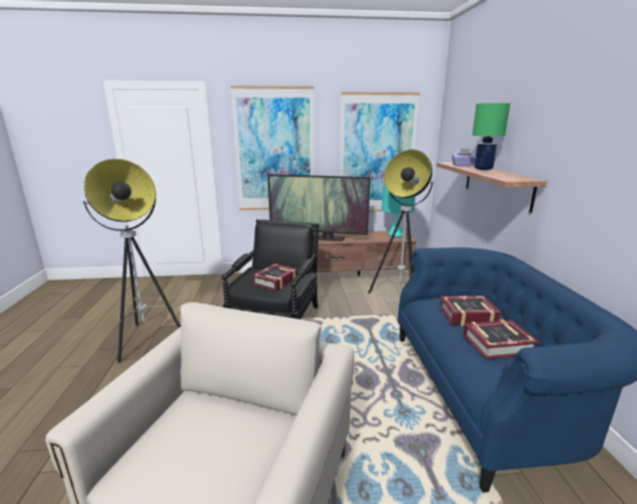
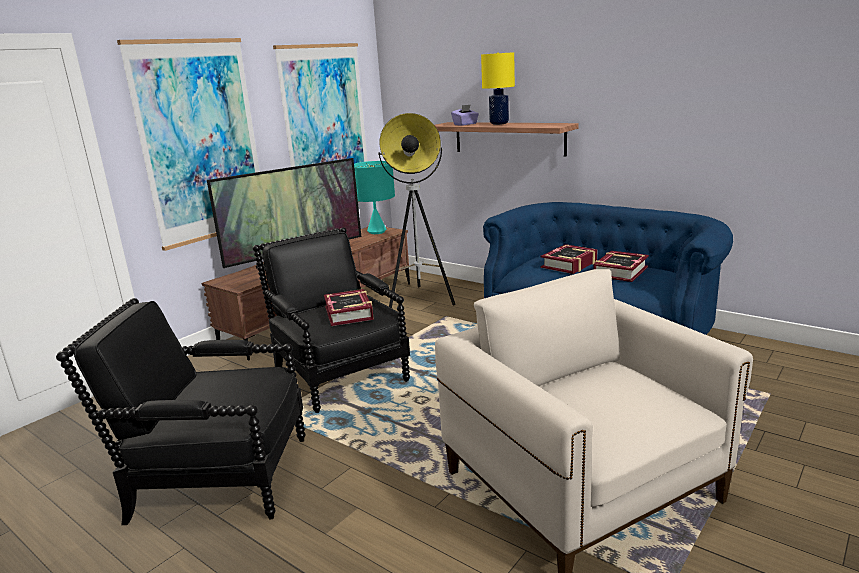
camera: 45 degrees left, 0 degrees up
(147, 340) = (215, 477): floor lamp -> black armchair
(483, 169) = (499, 124): green table lamp -> yellow table lamp

